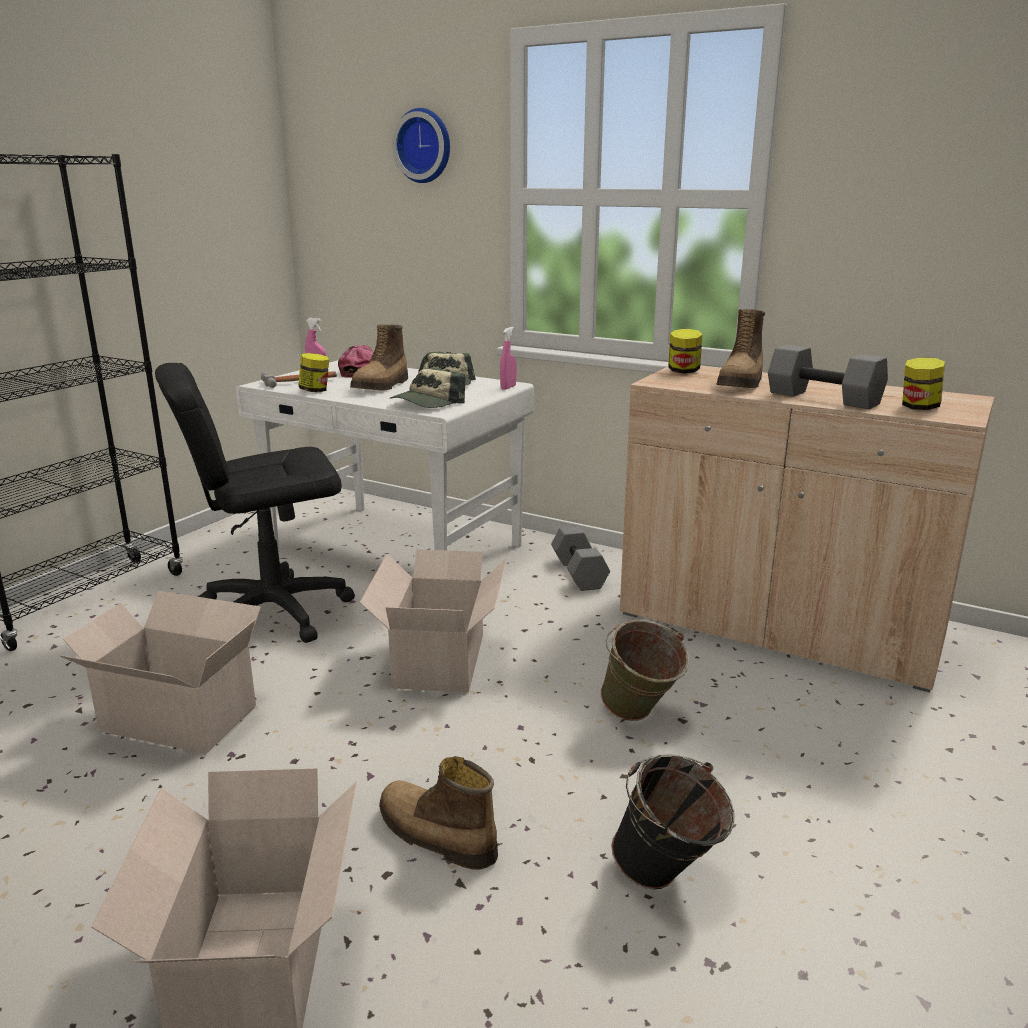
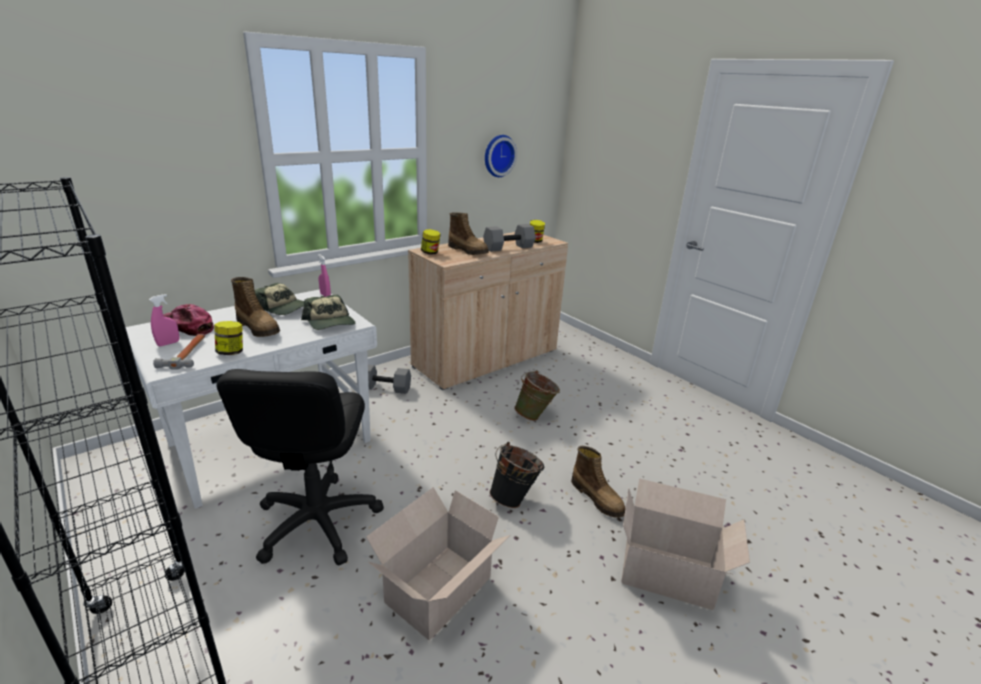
camera: 70 degrees left, 5 degrees up
(425, 146) = (165, 122): wall clock -> wall clock (498, 155)
(435, 836) = (597, 498): boot -> boot turned 90 degrees counterclockwise
(441, 658) = (443, 459): cardboard box -> none
(668, 879) = (639, 444): black bucket -> black bucket (515, 498)

